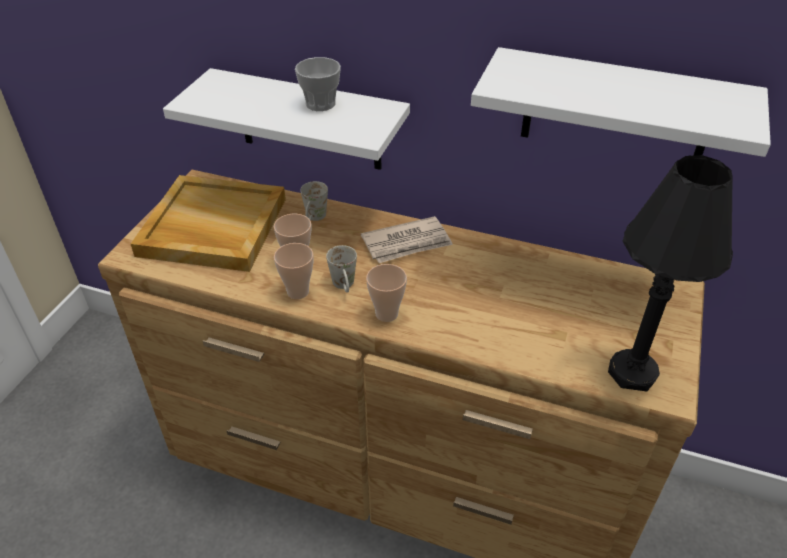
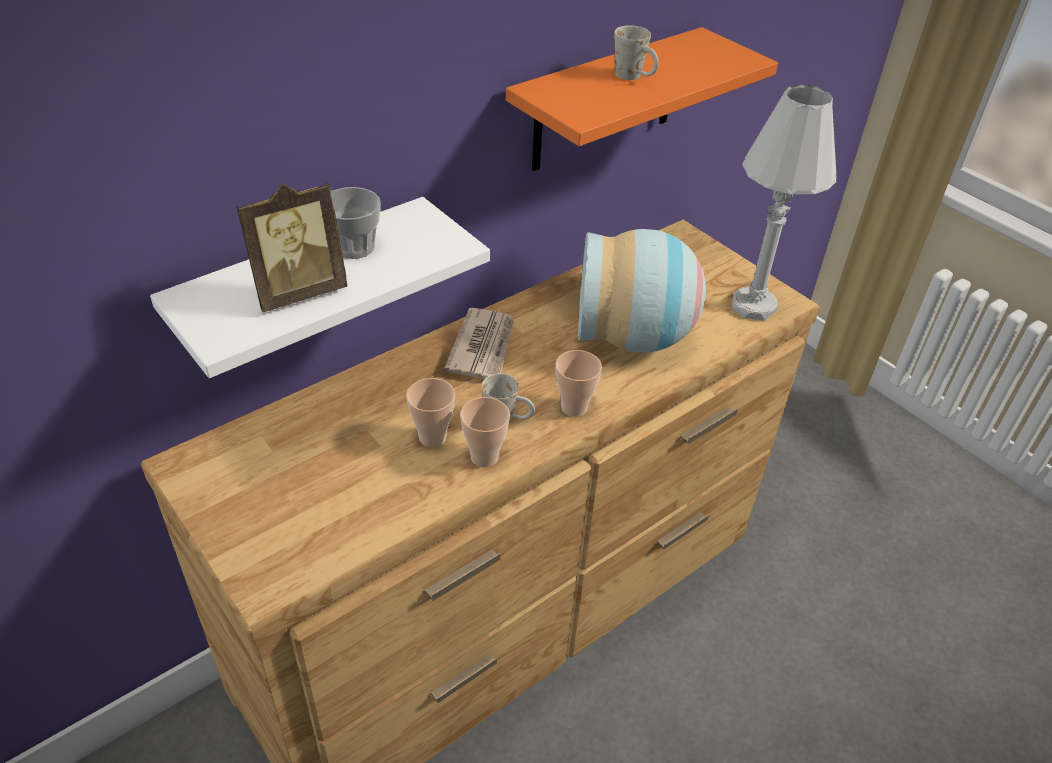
camera: 60 degrees left, 0 degrees up
(212, 227) = (294, 485): beige tray -> none
(255, 105) = (298, 292): none -> picture frame
(314, 219) = (373, 394): white mug -> white mug (634, 77)
(502, 313) = (633, 337): none -> vase
(616, 110) = (605, 101): white shelf -> orange shelf
(632, 373) = (753, 306): black table lamp -> white table lamp

